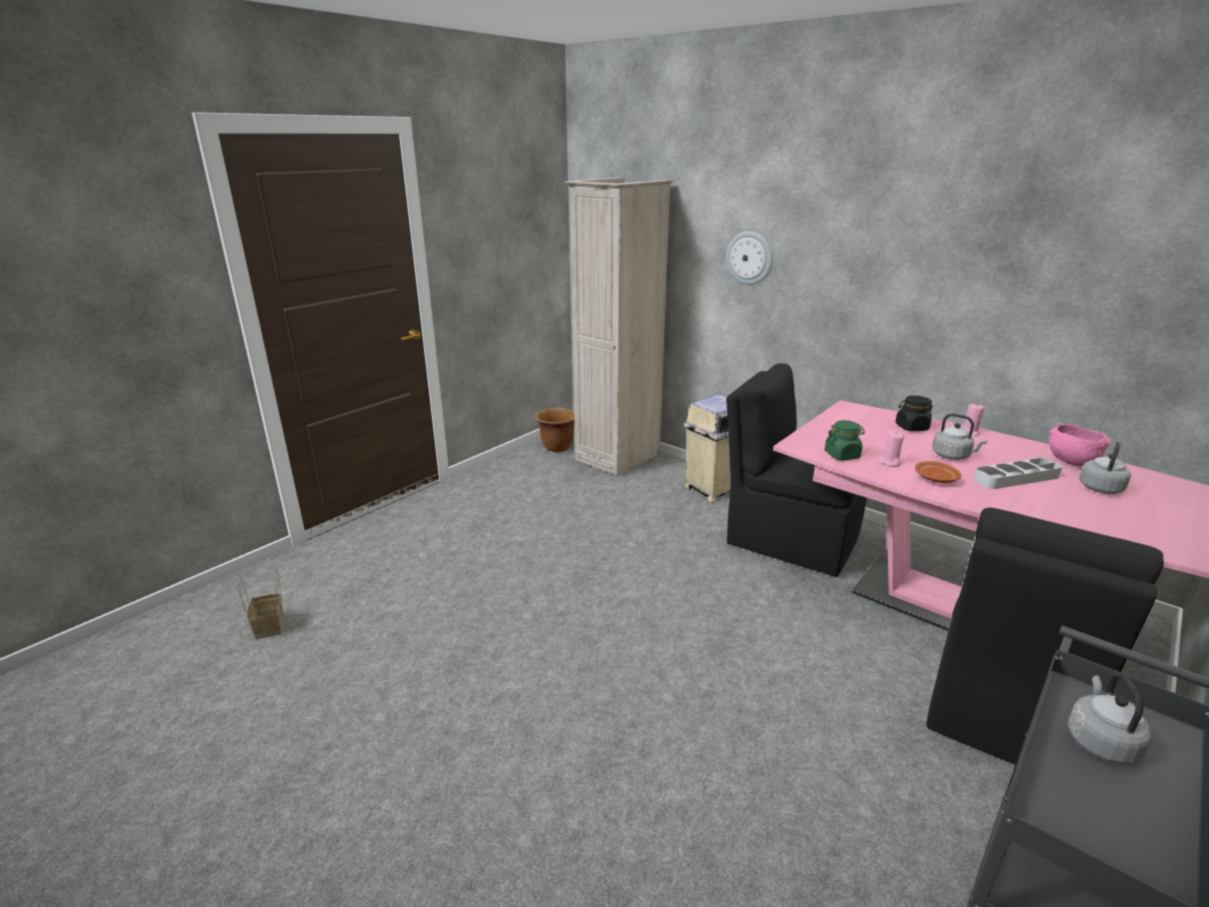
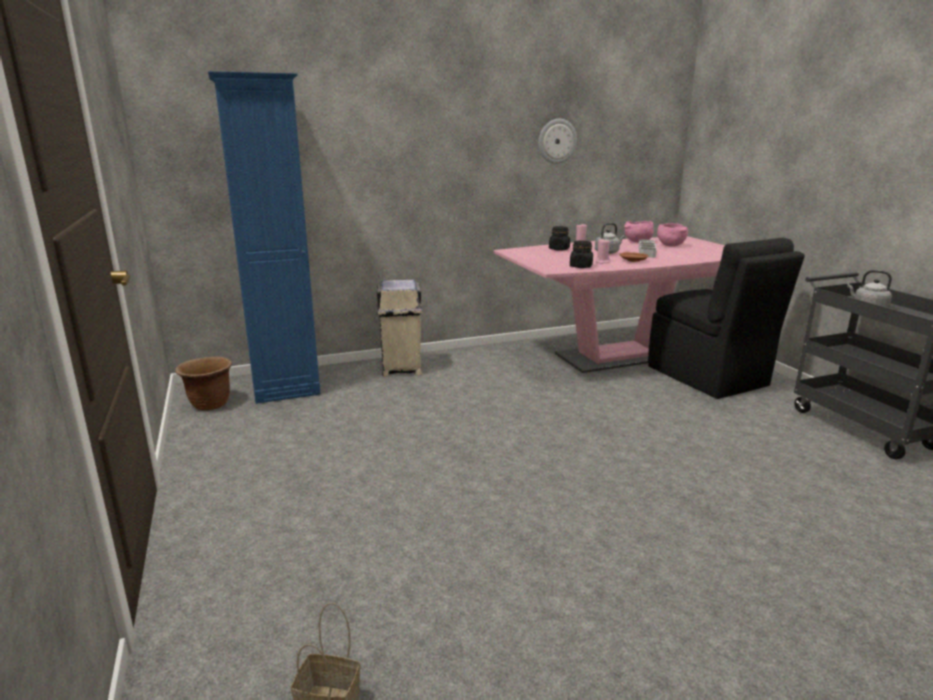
camera: 60 degrees left, 5 degrees down
(617, 457) = (286, 385): beige cabinet -> blue cabinet
(749, 258) = (381, 150): wall clock -> wall clock (557, 141)
(789, 539) = (502, 368): black chair -> none
(842, 455) = (581, 266): green jar -> black jar
(1100, 487) = (670, 245): grey kettle -> pink bowl

